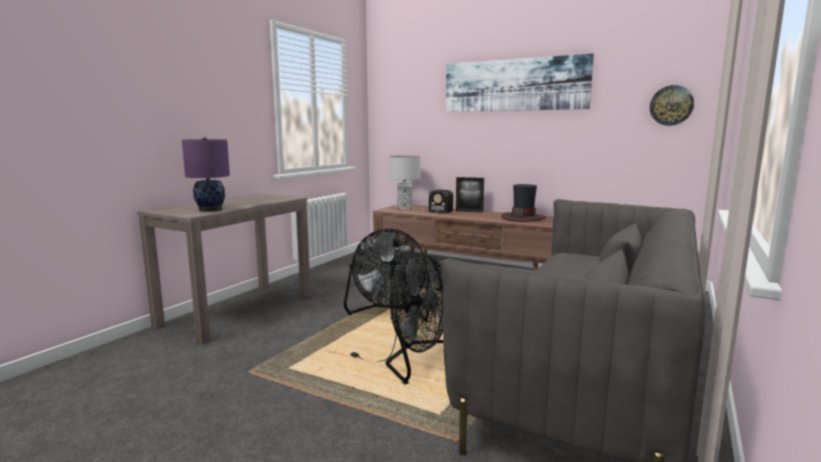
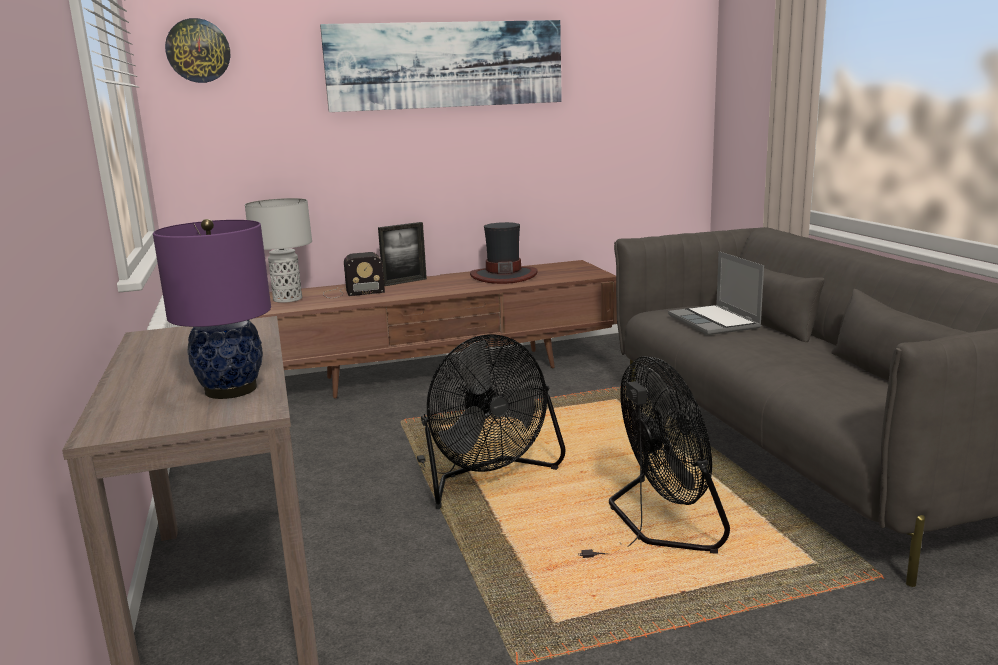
camera: 45 degrees left, 5 degrees up
(573, 264) = (715, 322): none -> laptop
(671, 105) = (654, 95): wall clock -> wall clock (198, 51)

